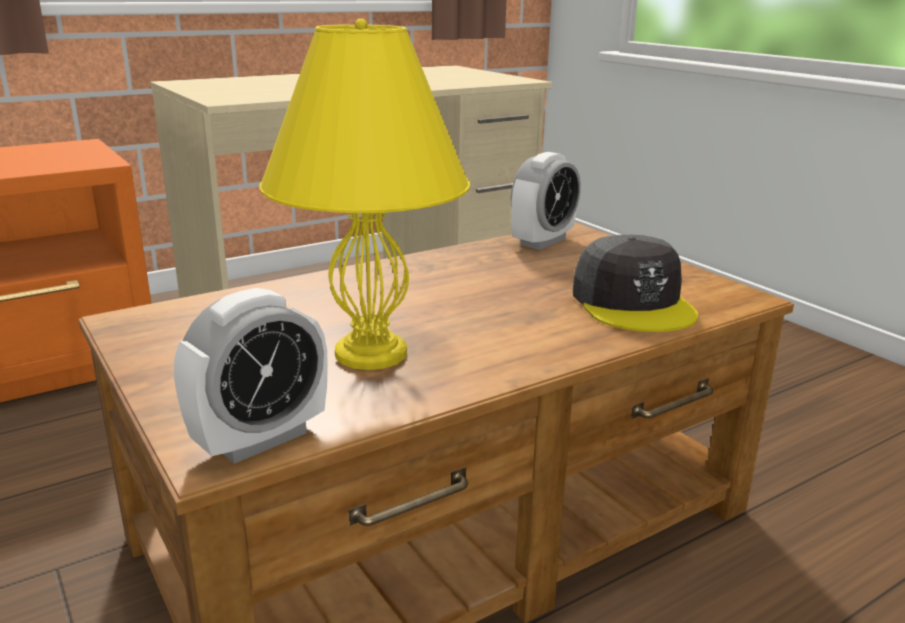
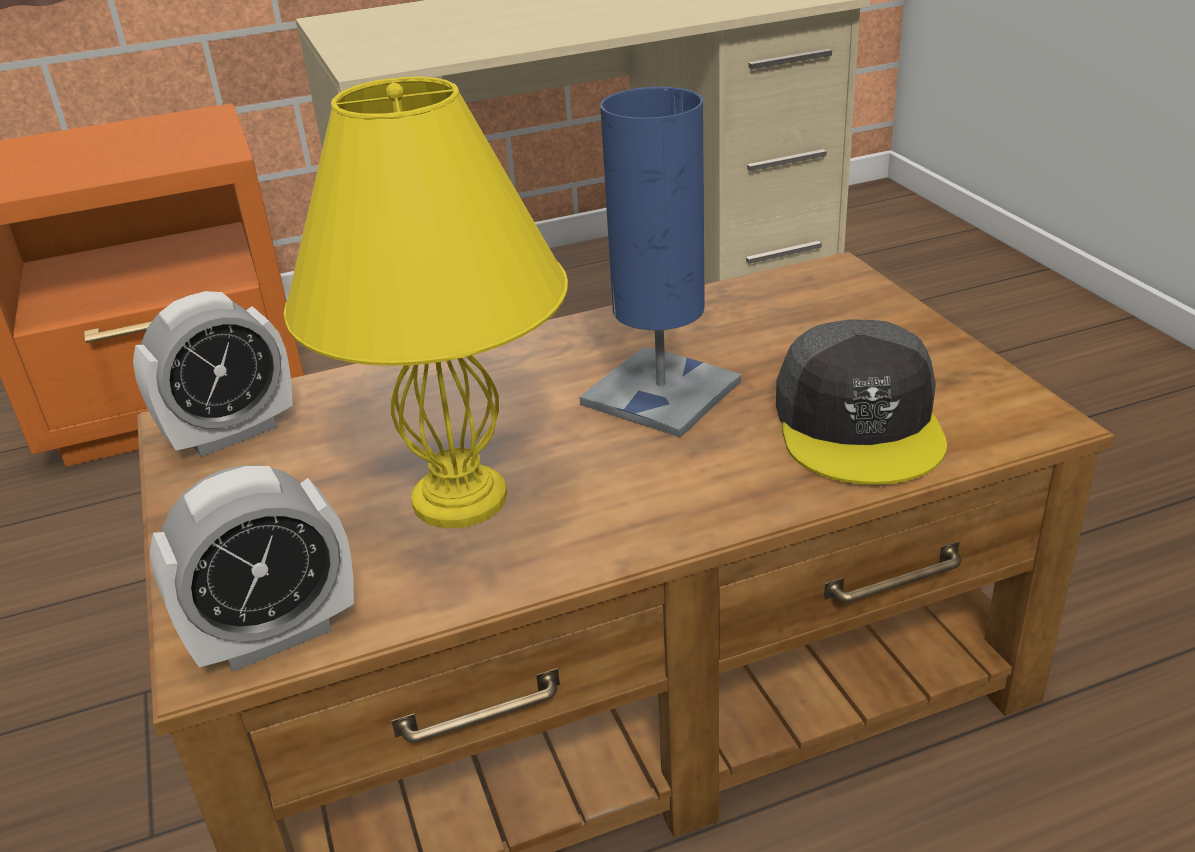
camera: 15 degrees right, 10 degrees up
(489, 292) = (661, 393): none -> blue table lamp
(542, 242) = (780, 293): alarm clock -> alarm clock (231, 433)

